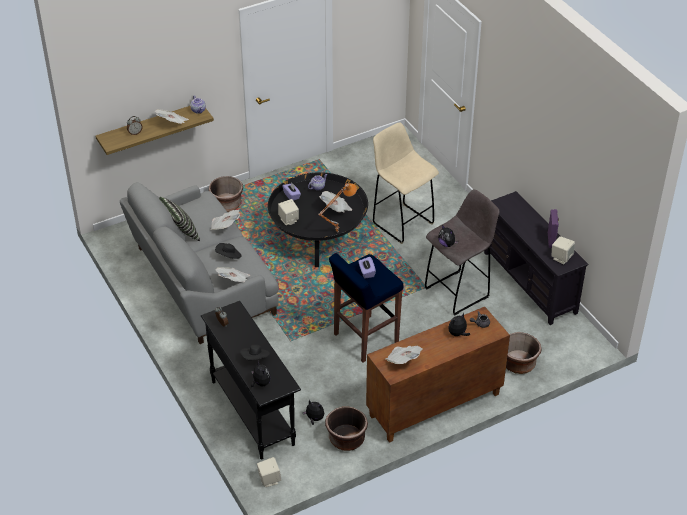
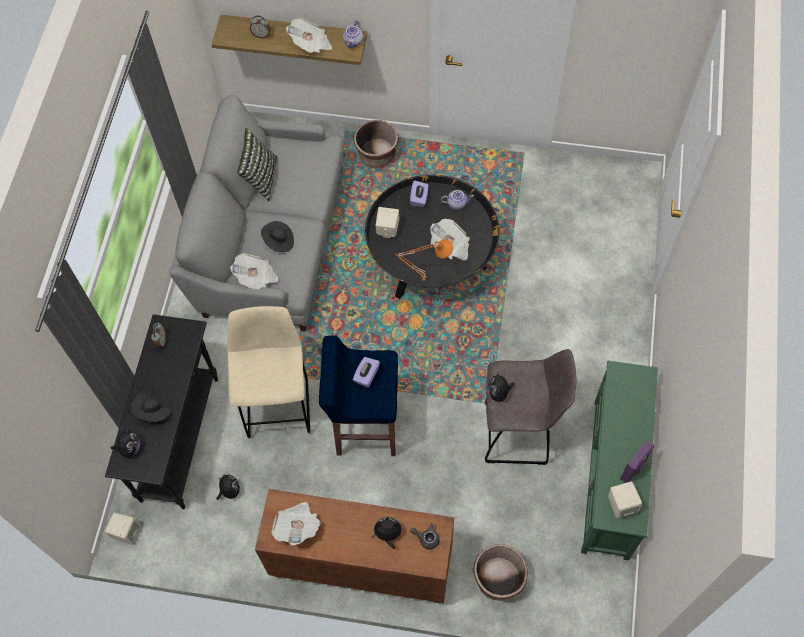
camera: 40 degrees right, 20 degrees up
(225, 226) = (309, 198): newspaper -> none
(346, 439) = (238, 540): brown planter -> none
(401, 222) = (539, 297): beige stool -> beige stool (278, 406)
(530, 282) = (611, 478): black tv stand -> green tv stand

